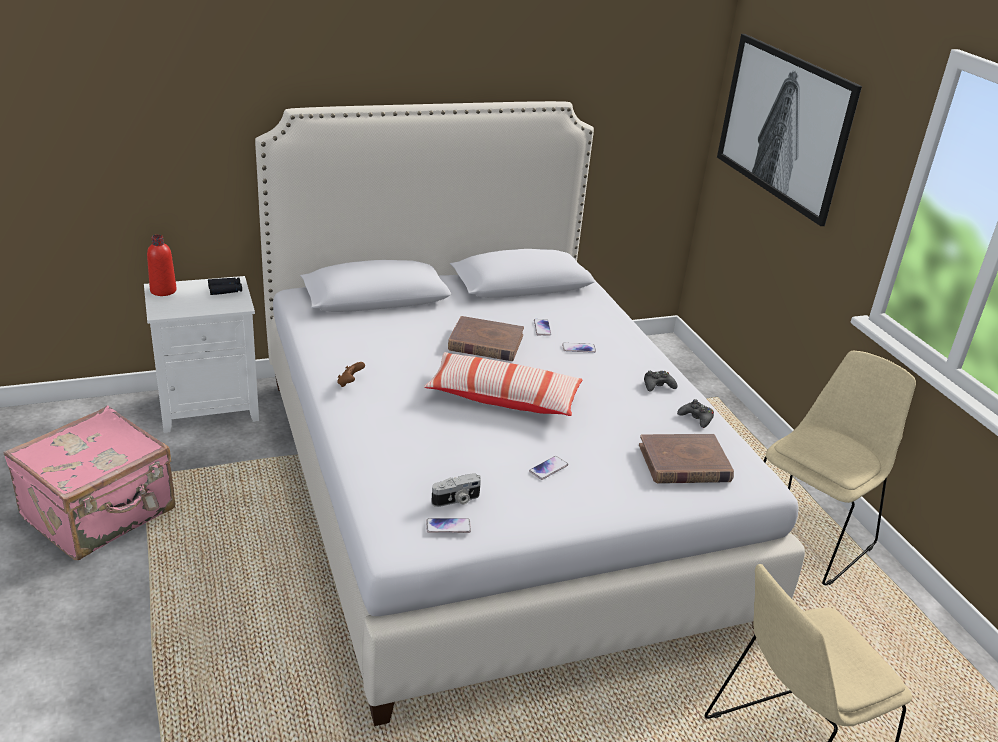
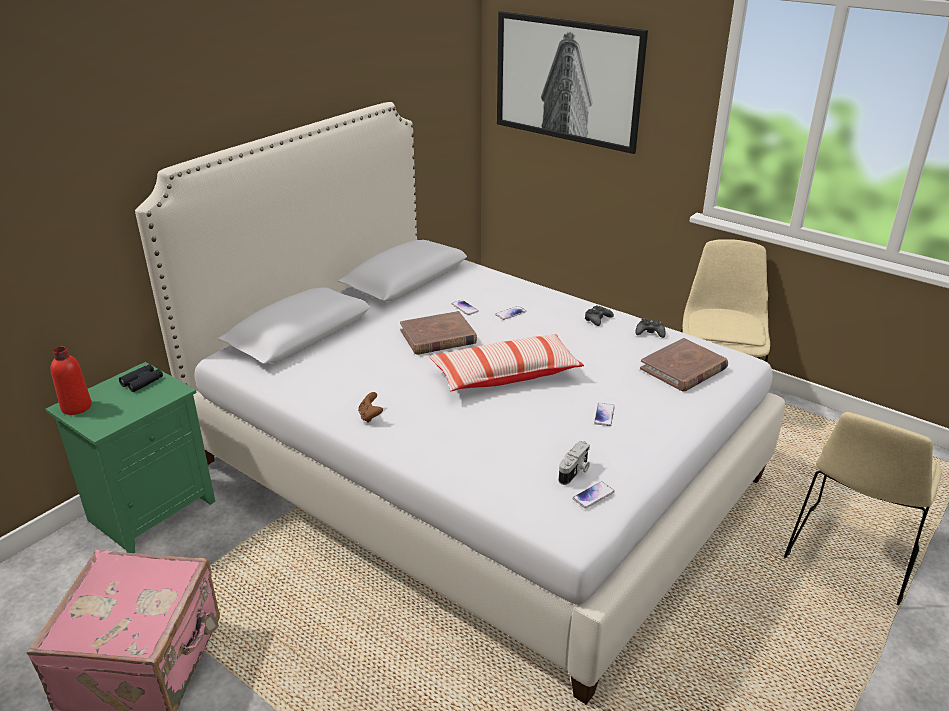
camera: 30 degrees left, 0 degrees up
(210, 406) = (151, 509): white nightstand -> green nightstand

